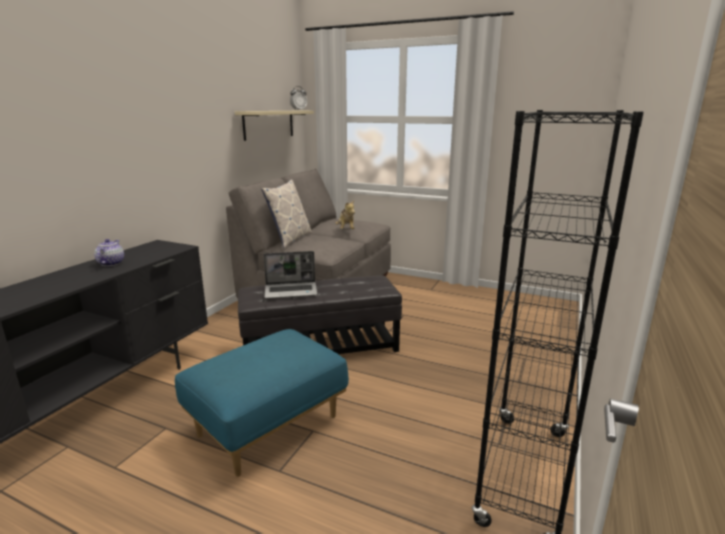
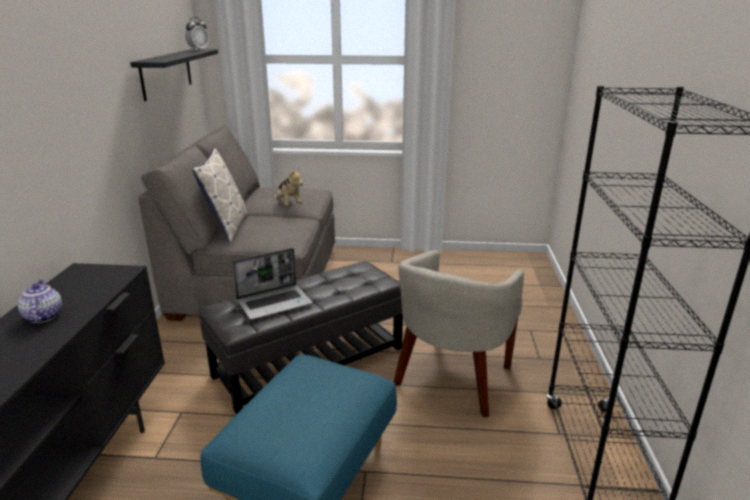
camera: 20 degrees left, 5 degrees up
(269, 124) = (166, 73): beige shelf -> black shelf
(428, 382) = (453, 379): none -> beige armchair

